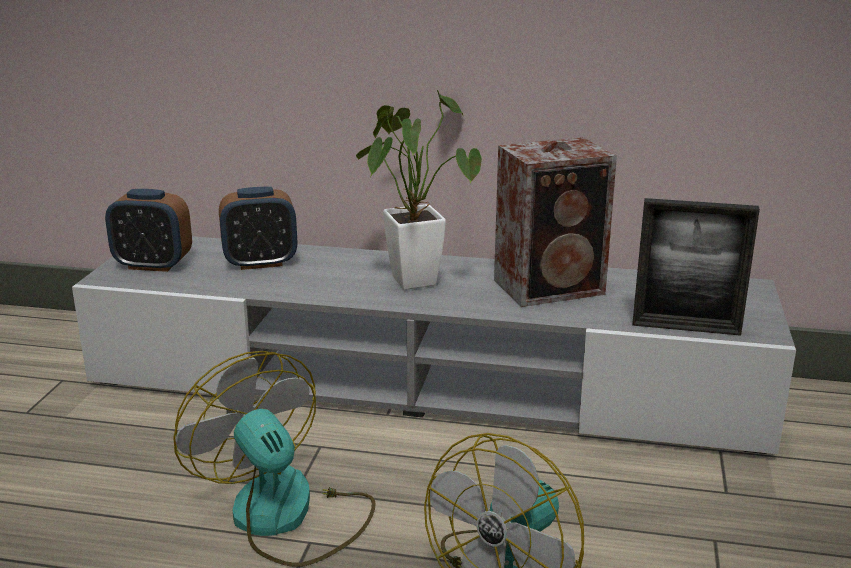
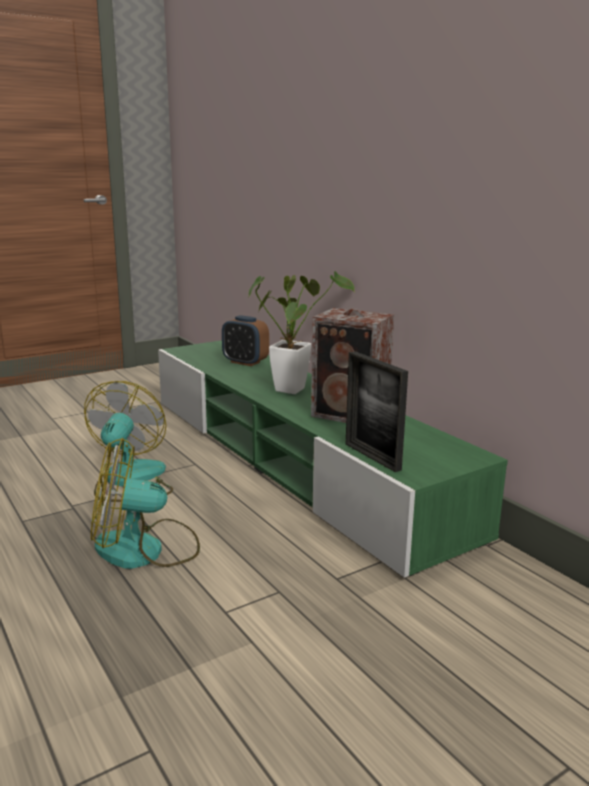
camera: 45 degrees right, 5 degrees down
(153, 265) = (203, 350): alarm clock -> none
(427, 383) = (294, 461): grey tv stand -> green tv stand

